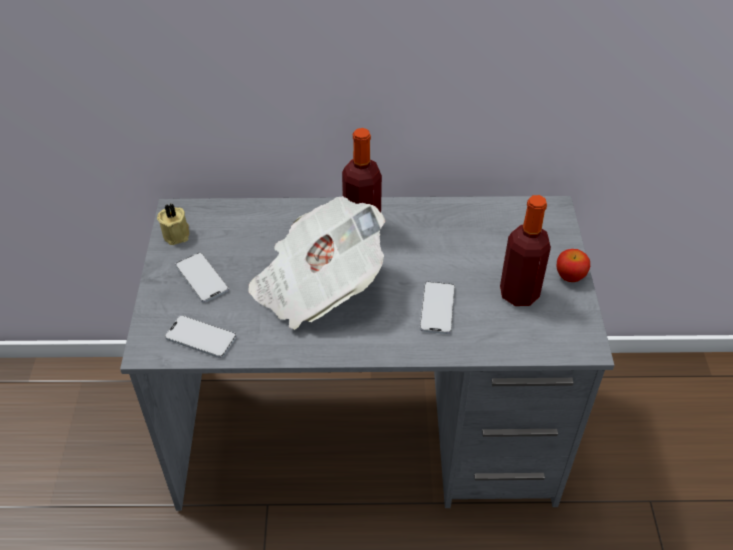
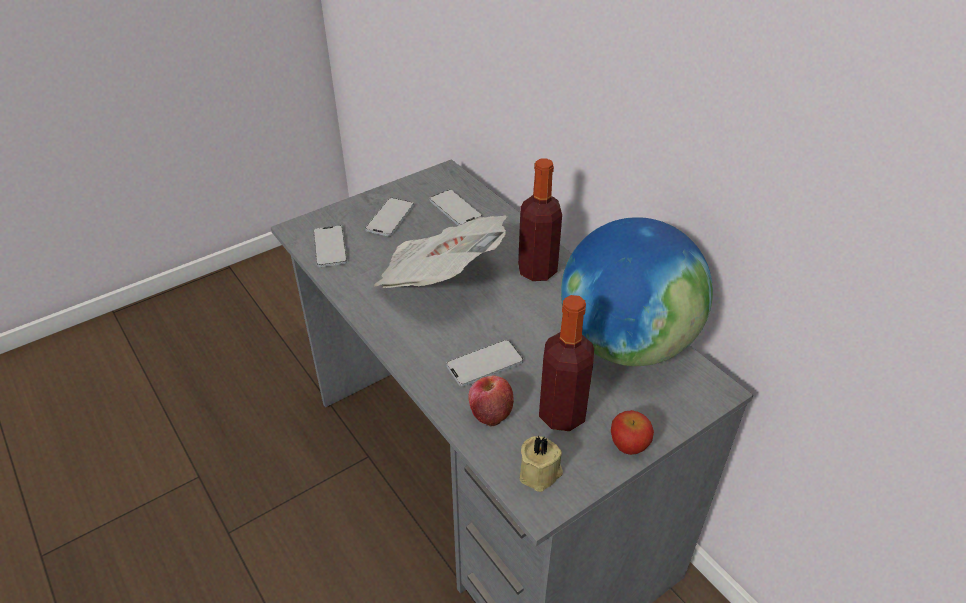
camera: 55 degrees right, 5 degrees down
(177, 234) = (423, 184): beige candle -> beige candle (541, 474)
(235, 232) = (455, 209): none -> phone
(479, 224) = (625, 343): none -> globe
(487, 330) = (490, 412): none -> apple

